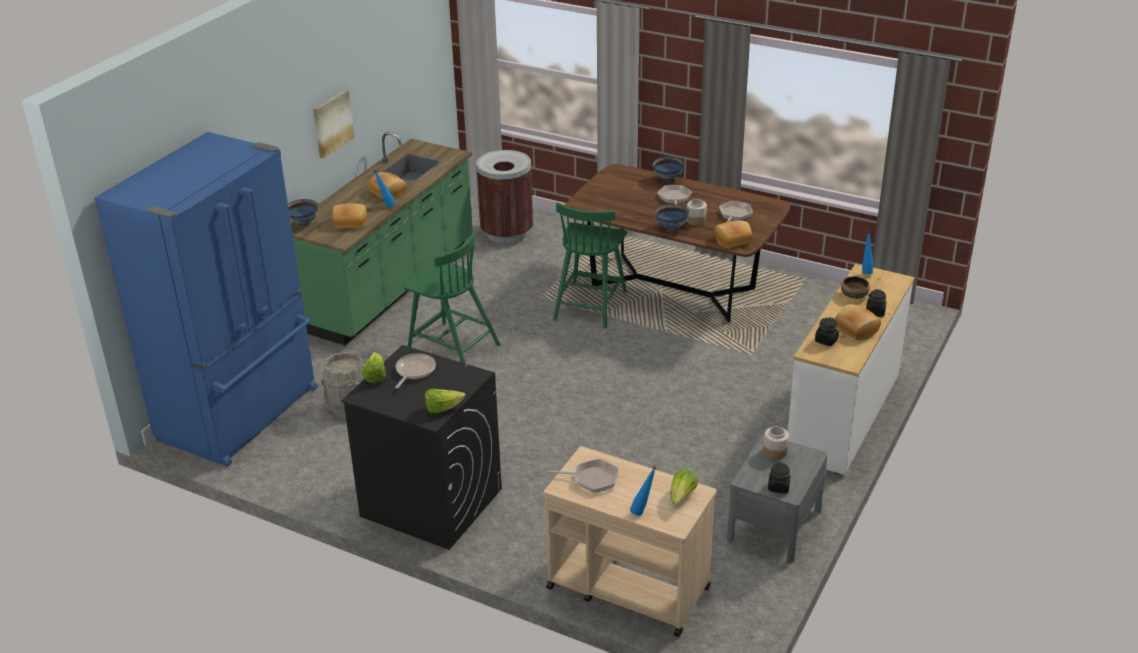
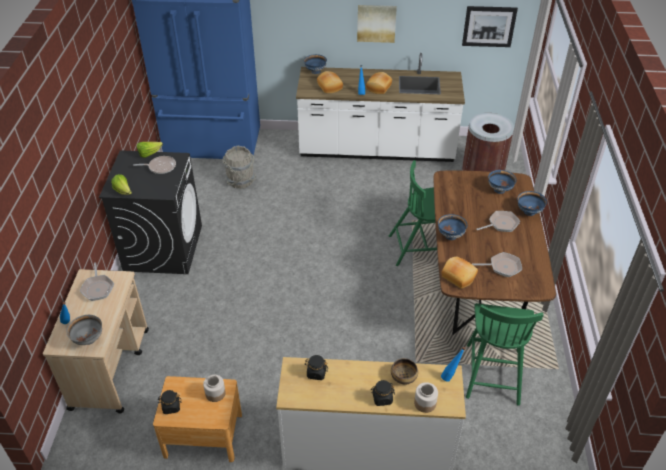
camera: 65 degrees right, 10 degrees up
(390, 286) = (376, 150): green counter -> white counter
(417, 68) = (489, 26): none -> picture
(452, 347) = (326, 200): green chair -> green chair (492, 372)
(622, 184) = (499, 190): none -> blue bowl
(681, 497) = (88, 340): lettuce -> grey bowl
(695, 220) = (474, 246): jar -> jar (425, 403)
(774, 525) = (203, 435): grey nightstand -> brown nightstand
(856, 329) = (345, 390): bread -> none

